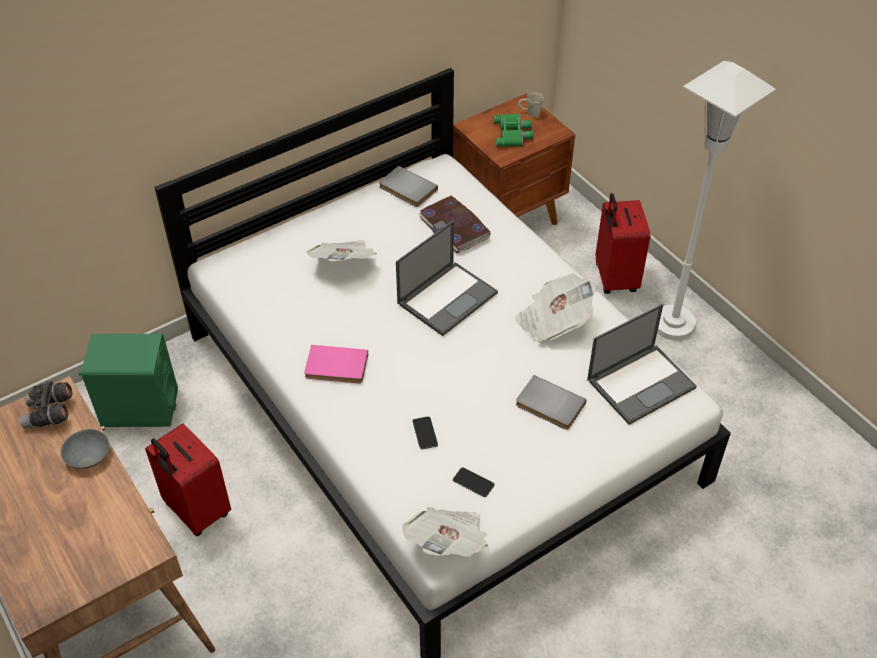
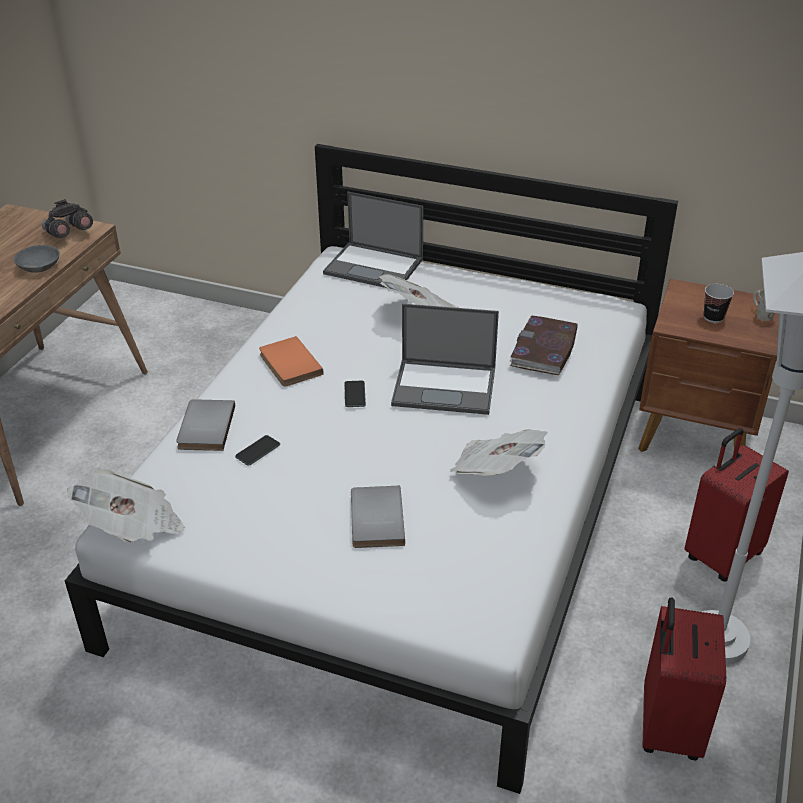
camera: 55 degrees right, 10 degrees down
(139, 408) = (231, 344): green speaker -> none
(196, 511) = (153, 424): red suitcase -> red suitcase (667, 726)
(336, 367) = (288, 364): pink book -> orange book
(406, 189) = (557, 301): grey book -> grey book (204, 427)
(473, 482) = (223, 510): phone -> phone (354, 394)
(513, 134) = (713, 317): green binoculars -> cup
(641, 383) = (479, 577): laptop -> laptop (375, 266)

